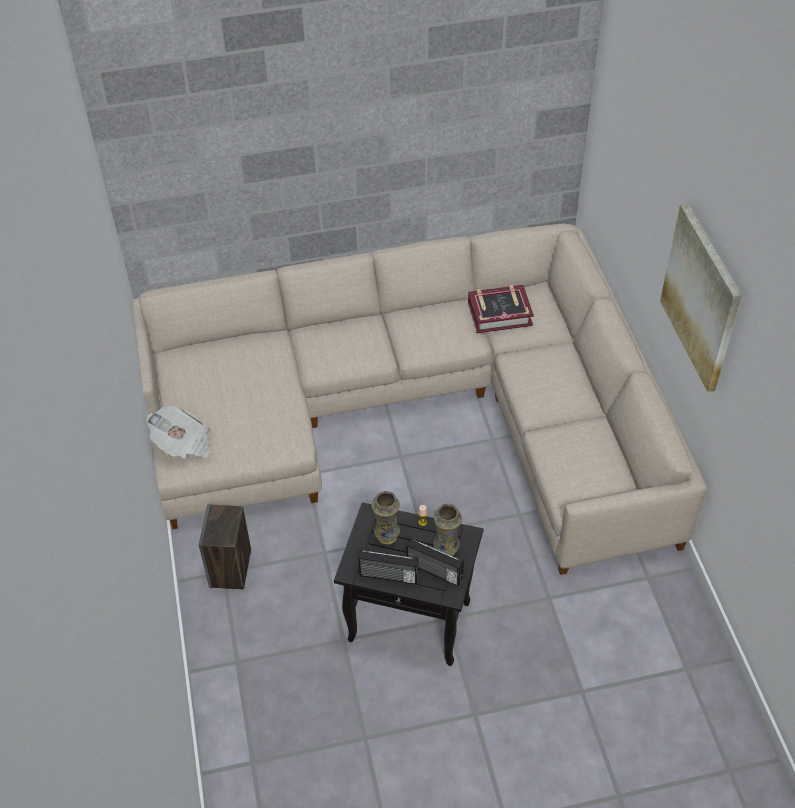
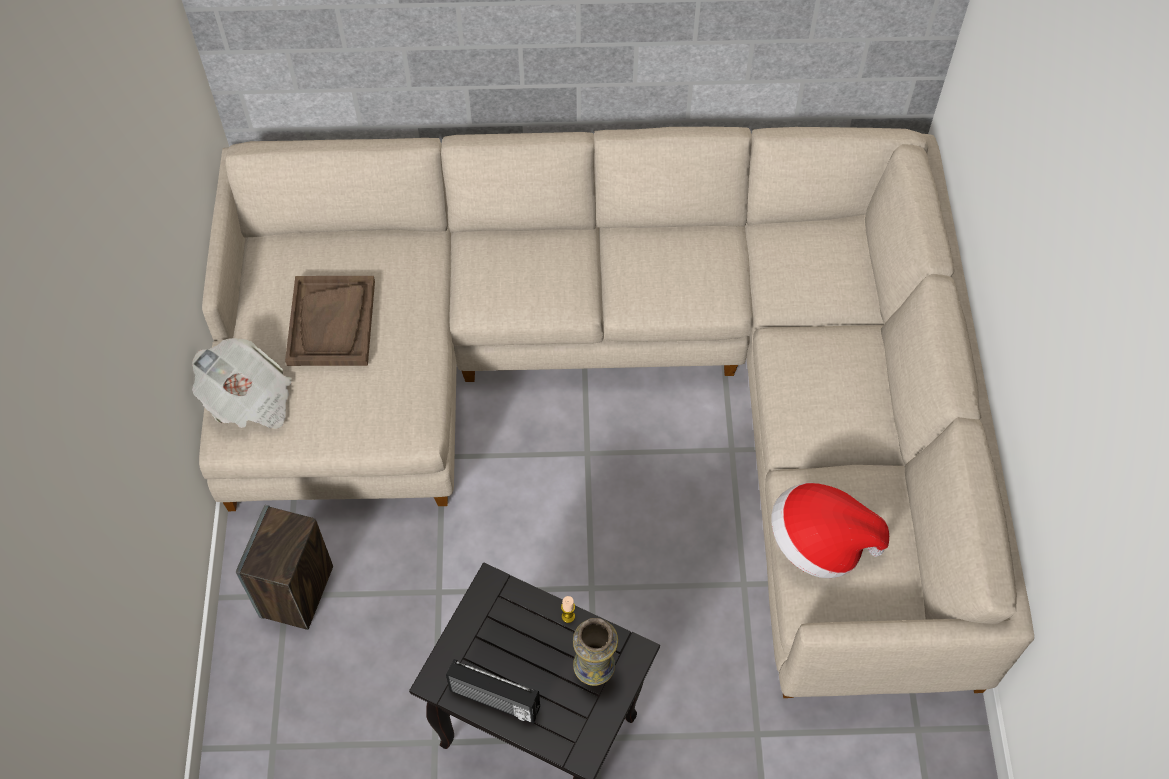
camera: 10 degrees right, 10 degrees up
(226, 391) = (332, 323): none -> brown tray
(386, 536) = (507, 630): vase -> none
(434, 571) = (566, 706): radio -> none
(499, 313) = (777, 260): book -> none
(565, 464) = (819, 543): none -> hat
(701, 297) = (1087, 361): picture -> none

